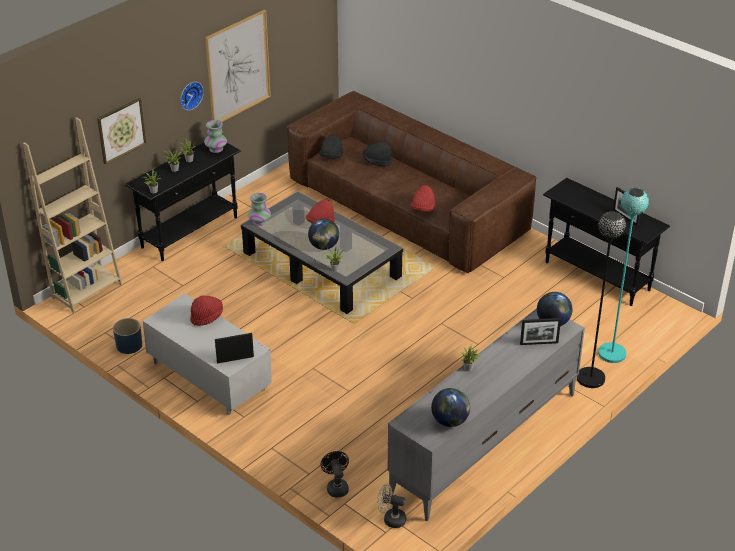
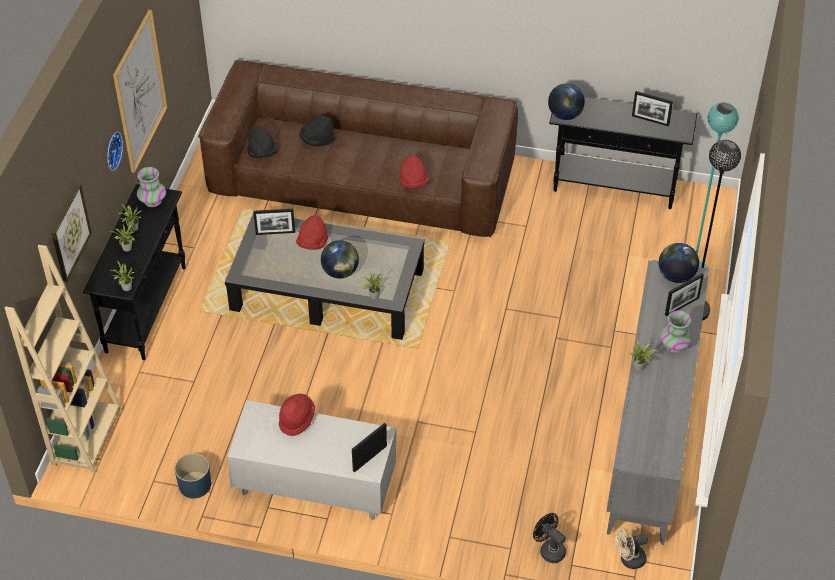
camera: 30 degrees left, 10 degrees up
(259, 221) = (244, 269): vase -> vase (674, 345)
(300, 208) = (275, 233): none -> picture frame
(450, 421) = (670, 436): globe -> globe (565, 115)

